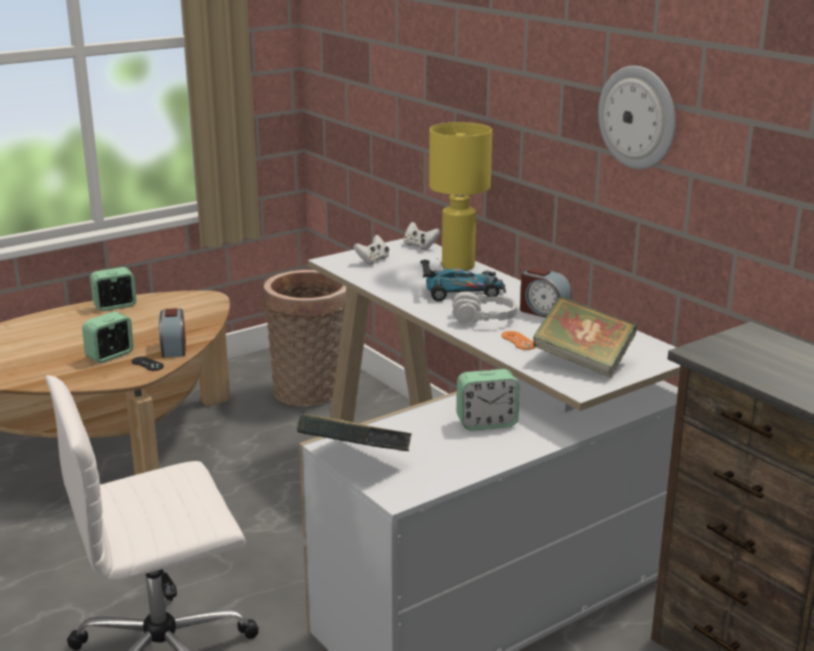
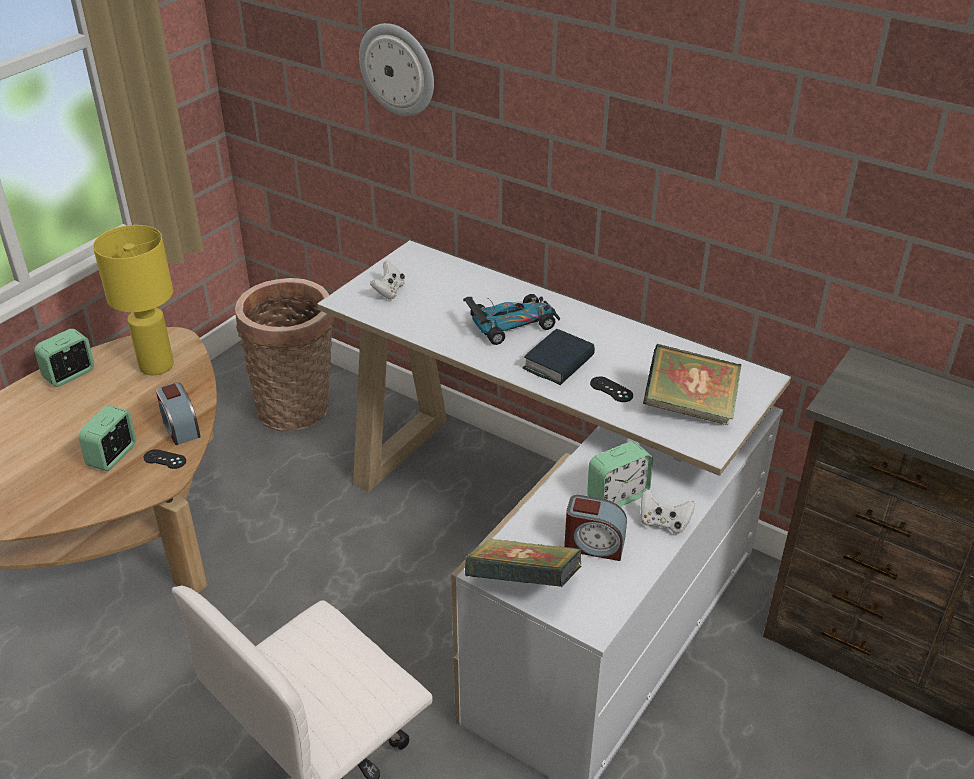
camera: 20 degrees left, 15 degrees up
(420, 246) = (425, 258): white game controller -> white game controller (664, 523)
(457, 266) = (483, 284): yellow table lamp -> yellow table lamp (156, 366)
(484, 319) = (559, 363): grey headphones -> book
(518, 341) = (611, 389): orange game controller -> black game controller
(544, 312) = (610, 339): alarm clock -> alarm clock (594, 545)
(638, 117) = (713, 141): wall clock -> wall clock (398, 69)

